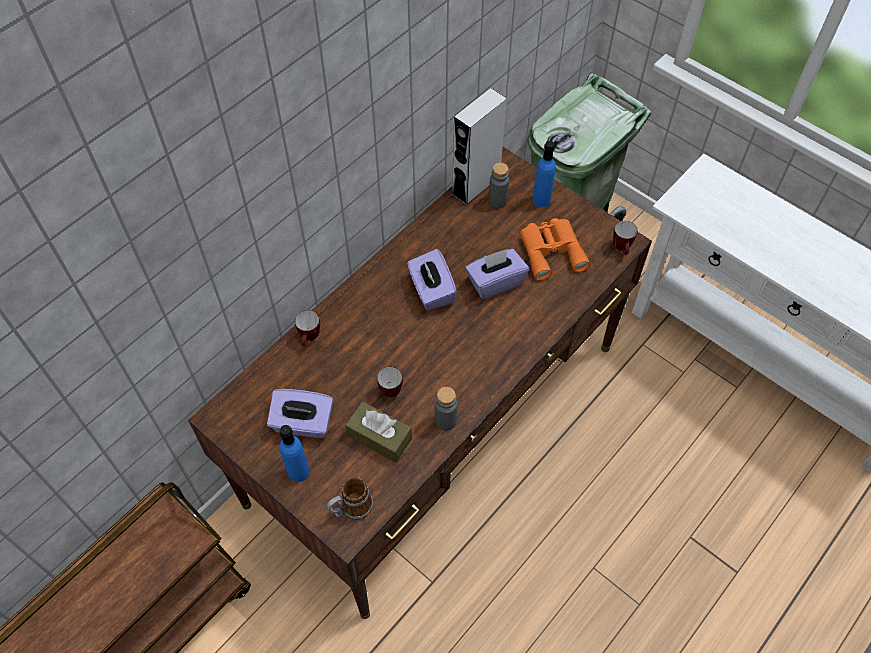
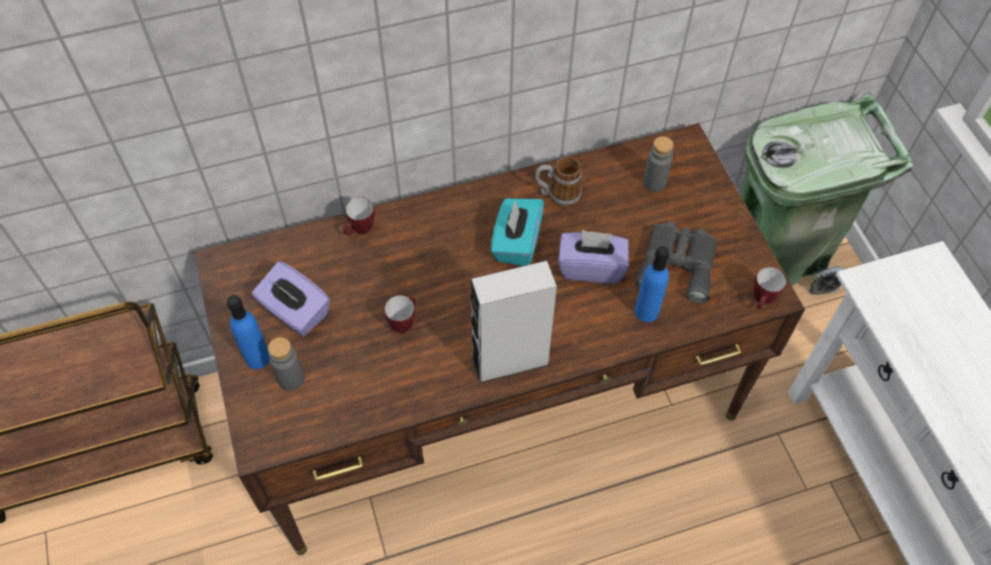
camera: 30 degrees right, 0 degrees up
(351, 509) = (280, 423): mug -> mug (557, 194)
(379, 437) = (359, 366): brown tissue box -> none
(431, 291) = (516, 243): purple tissue box -> turquoise tissue box
(445, 421) = (436, 386): grey bottle -> grey bottle (291, 379)
(476, 185) = (642, 155): grey speaker -> grey speaker (510, 361)
(541, 200) = (704, 204): blue bottle -> blue bottle (646, 311)
(551, 250) = (678, 263): orange binoculars -> grey binoculars

